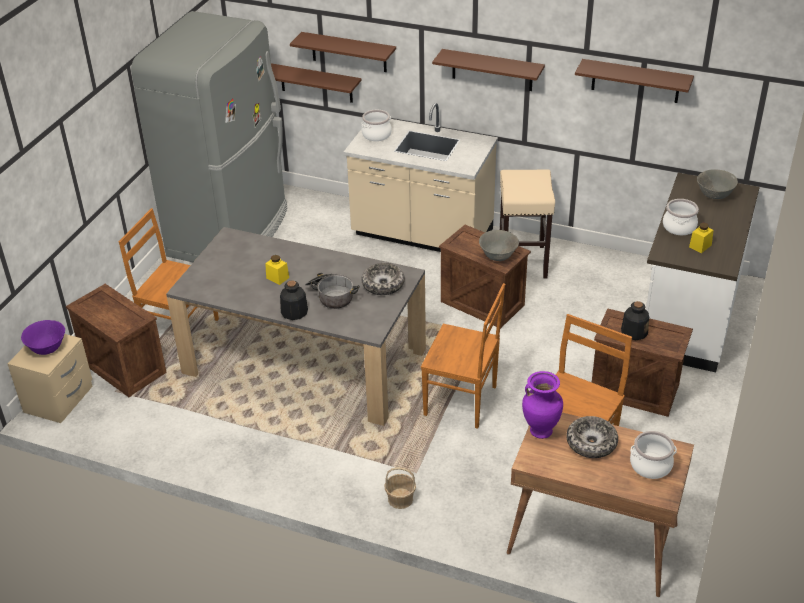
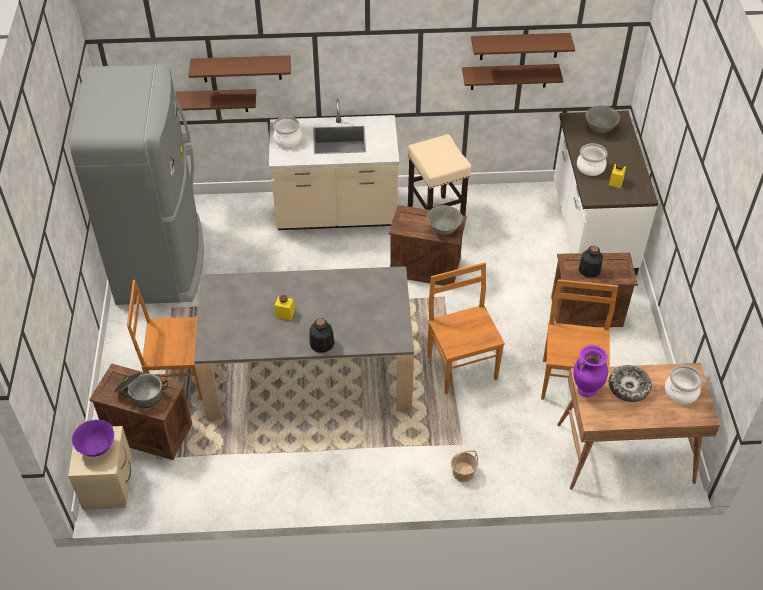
camera: 25 degrees left, 10 degrees up
(331, 296) = (343, 317): cooking pot -> cooking pot (141, 394)
(383, 284) = (380, 292): bowl -> none
(462, 401) = (461, 366): brown chair -> brown chair turned 105 degrees counterclockwise
(492, 70) = (386, 59): brown shelf -> brown shelf (509, 76)

